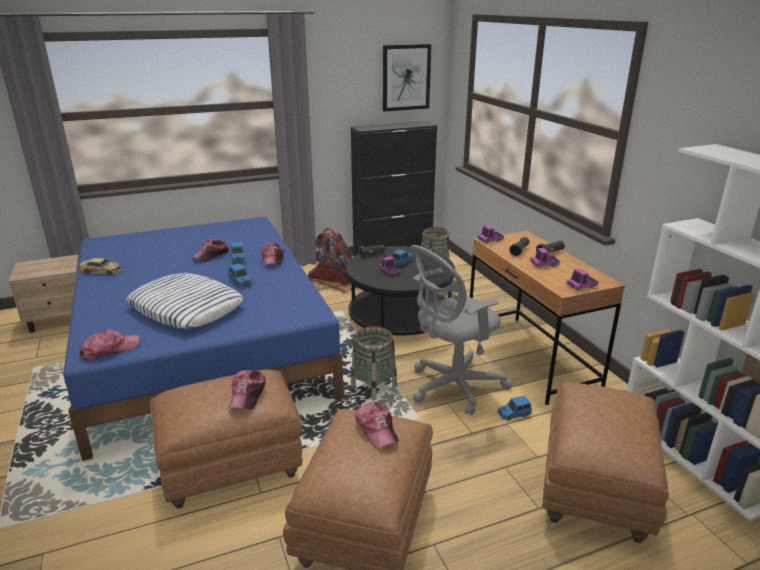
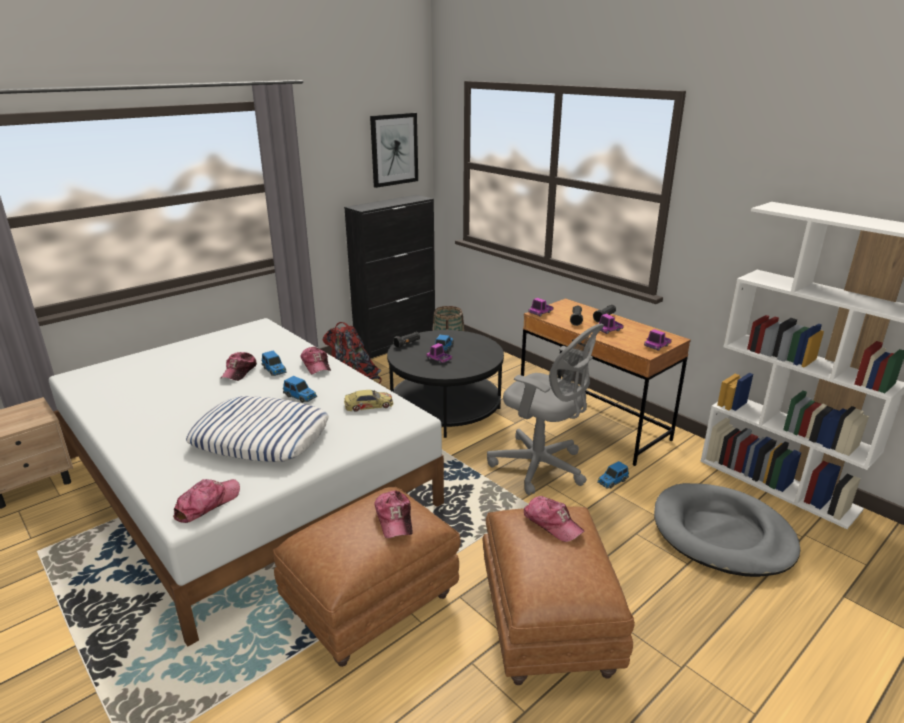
camera: 20 degrees left, 0 degrees up
(101, 271) = (112, 412): toy car -> toy car (369, 405)
(202, 345) = (246, 478): blue bed -> white bed
(374, 387) = (466, 484): basket -> none
(452, 387) = (541, 467): grey office chair -> grey office chair turned 90 degrees counterclockwise
(595, 490) = (722, 534): brown ottoman -> grey dog bed

